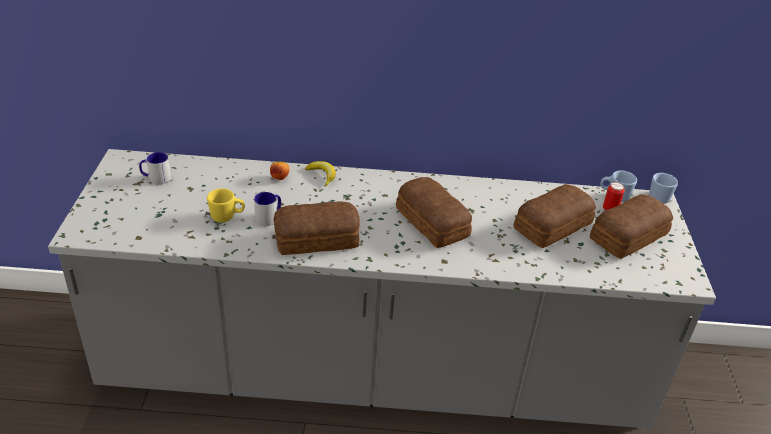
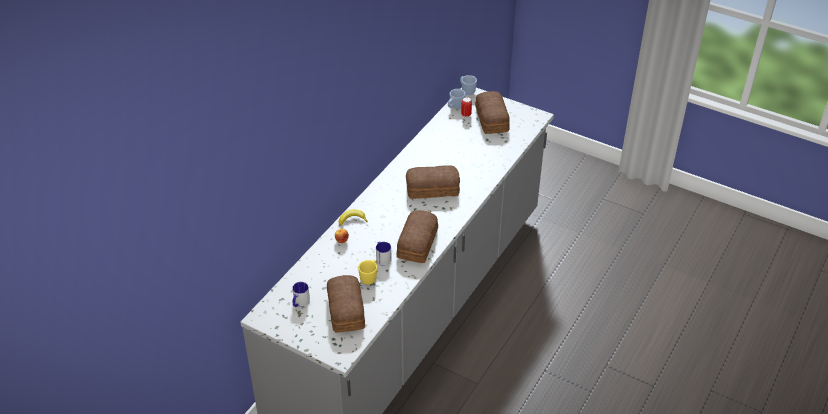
camera: 60 degrees left, 5 degrees up
(550, 225) = (465, 143): bread -> bread (345, 311)

